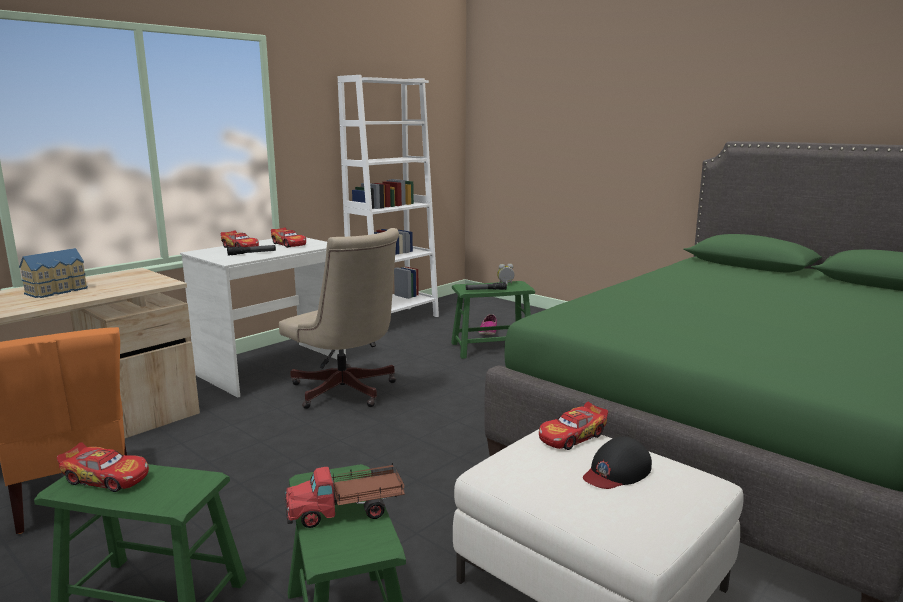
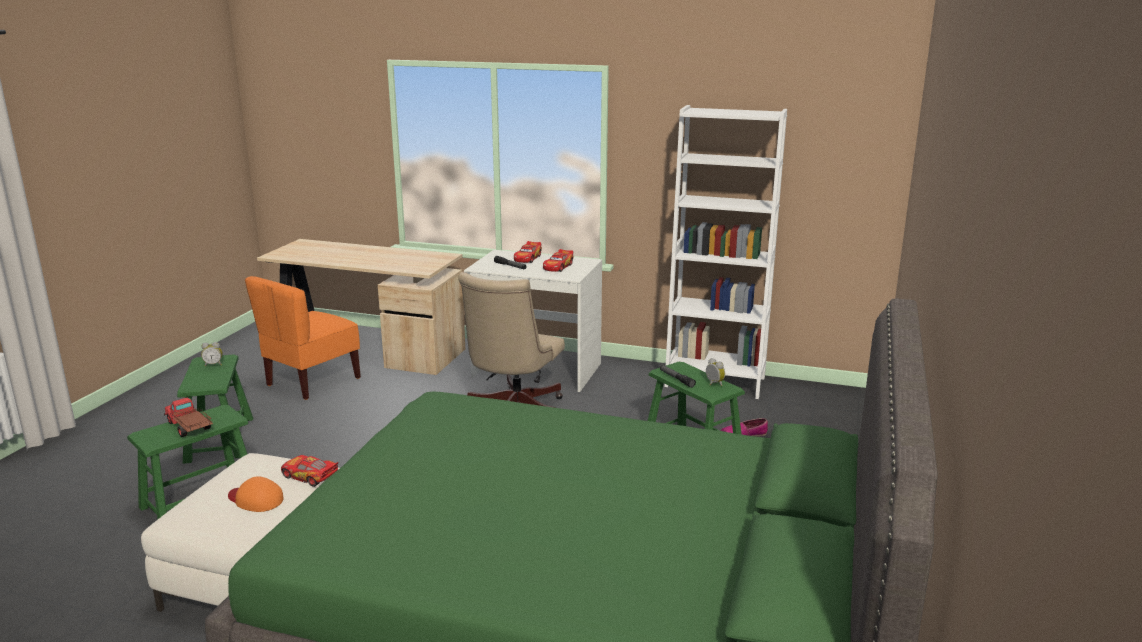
camera: 65 degrees right, 5 degrees up
(58, 291) = (383, 256): toy house -> none
(106, 478) = (213, 364): toy car -> alarm clock
(616, 472) = (255, 499): black cap -> orange cap

